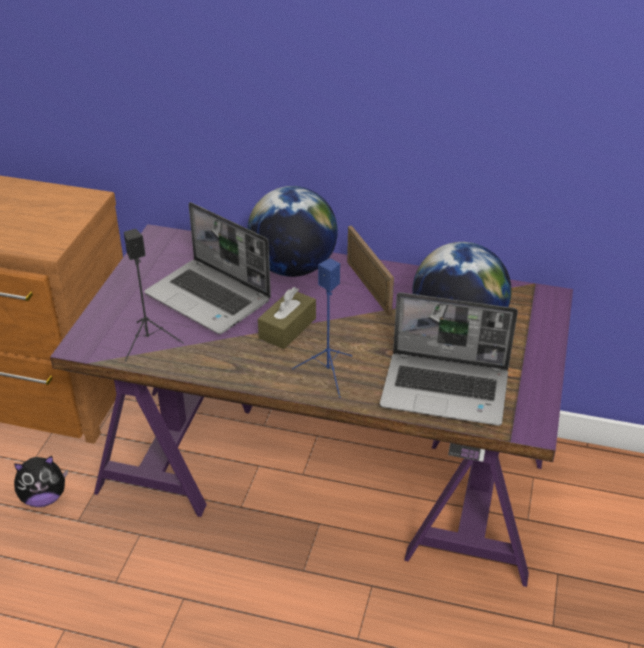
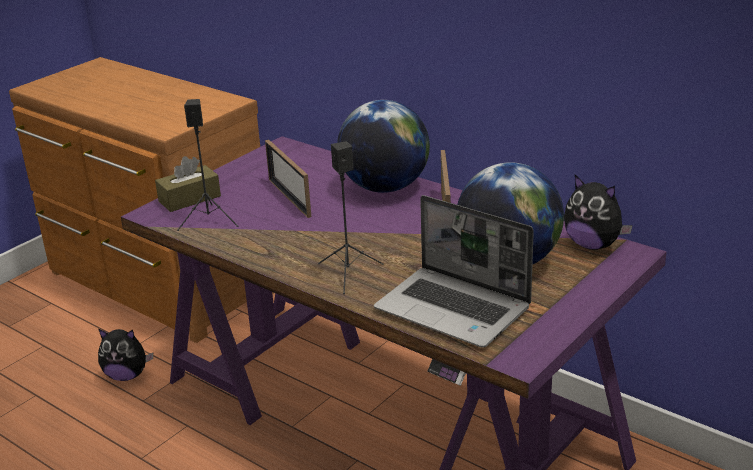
camera: 25 degrees right, 10 degrees down
(210, 298) = (289, 198): laptop -> picture frame
(287, 328) = (340, 232): brown tissue box -> brown tissue box (189, 199)
(328, 374) = (348, 274): blue speaker -> black speaker
(513, 295) = (593, 245): none -> plush toy

